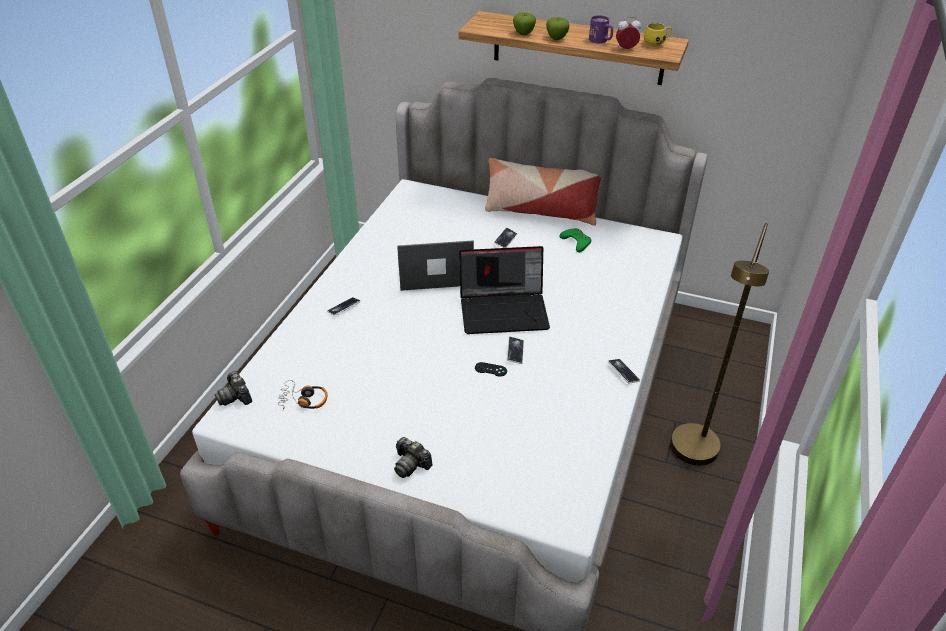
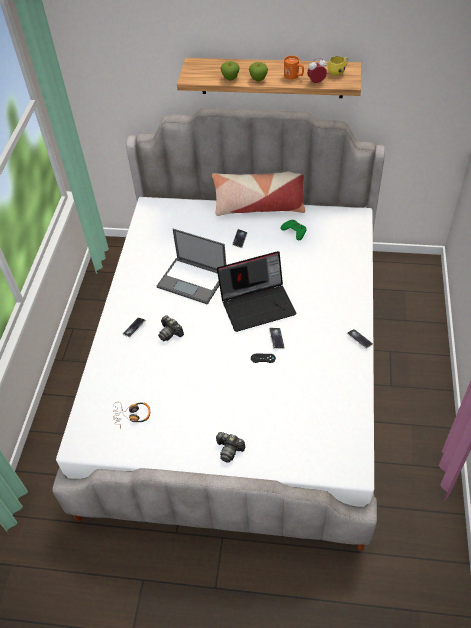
camera: 10 degrees left, 10 degrees up
(235, 396) = (79, 424): camera -> camera (170, 333)
(433, 271) = (193, 280): laptop -> laptop turned 135 degrees counterclockwise
(601, 41) = (294, 76): purple mug -> orange mug
(692, 457) = (408, 377): brown floor lamp -> none

